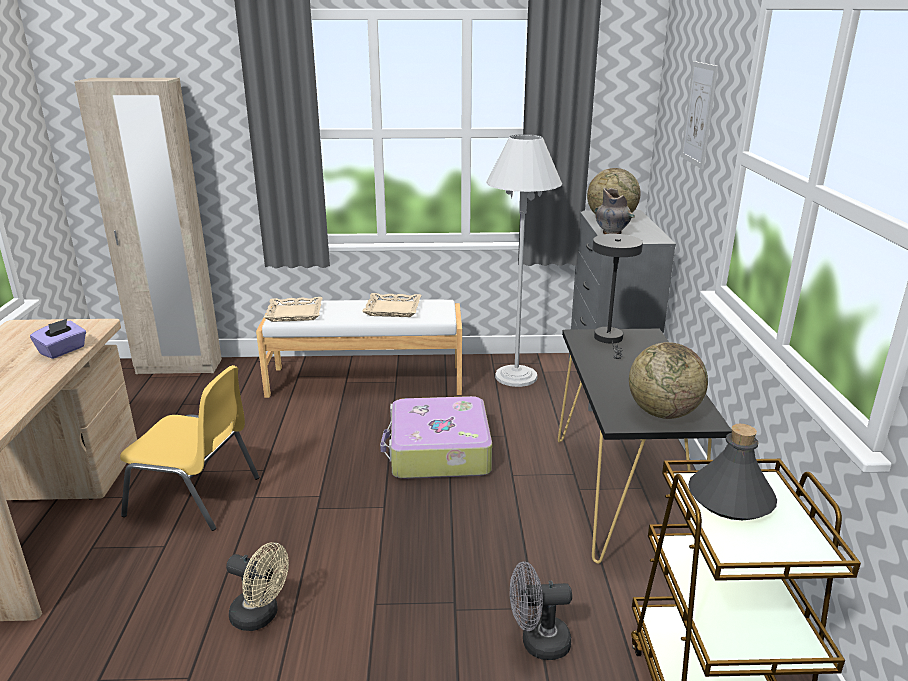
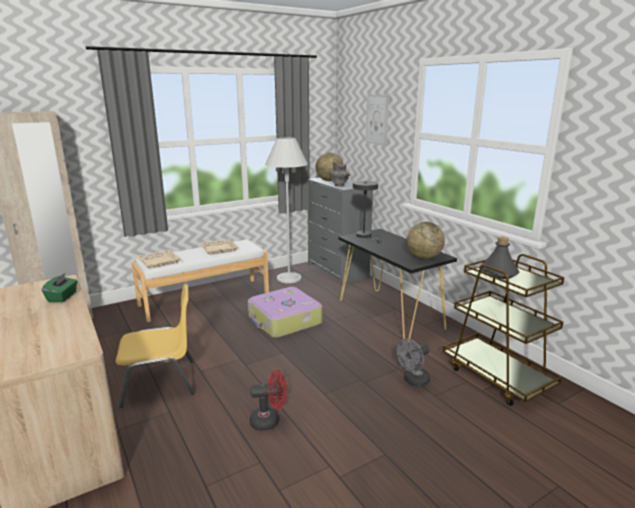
camera: 30 degrees left, 5 degrees down
(63, 351) = (62, 297): purple tissue box -> green tissue box
(261, 616) = (269, 421): beige fan -> red fan

